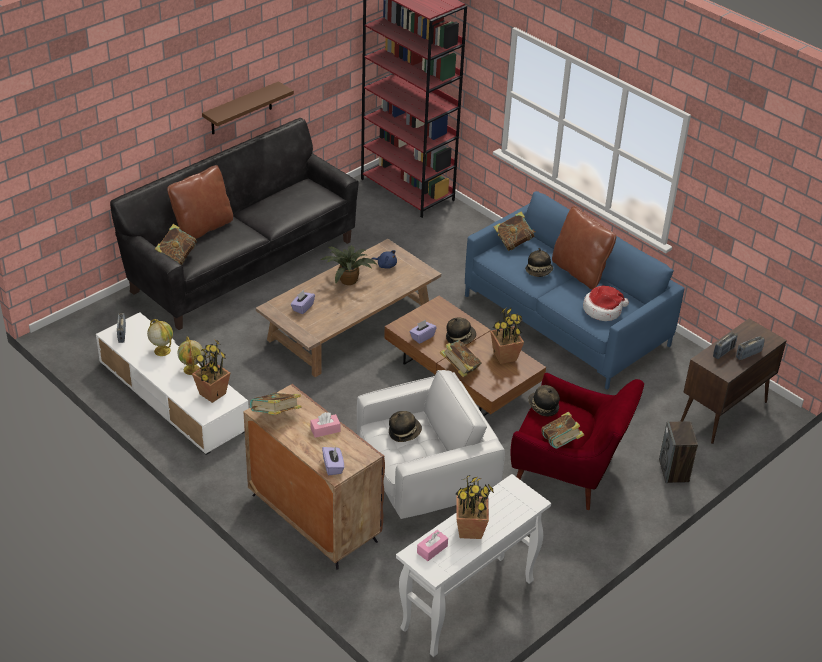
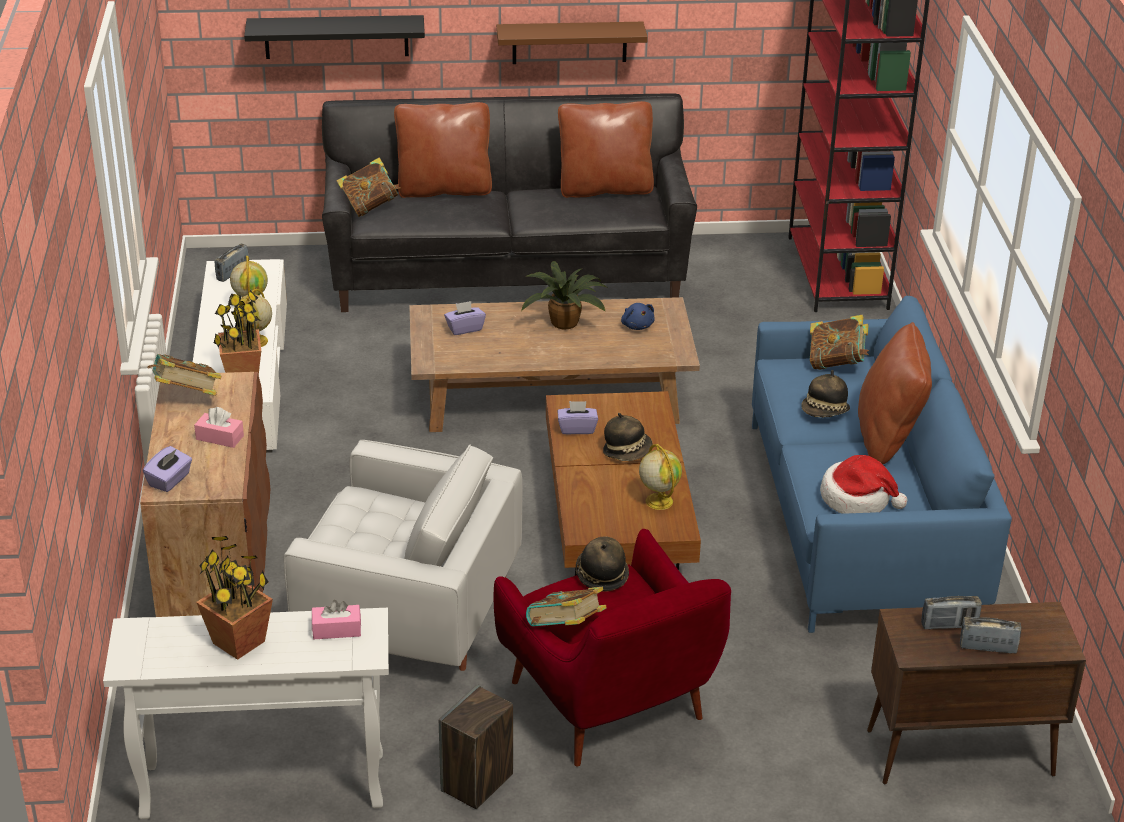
camera: 40 degrees right, 5 degrees down
(112, 156) = (336, 36): none -> black shelf
(290, 191) = (605, 189): none -> brown pillow
(404, 432) = (385, 517): hat -> none
(432, 549) = (161, 637): pink tissue box -> pink tissue box (336, 630)
(459, 369) = (575, 487): book -> none
(504, 356) = (658, 501): potted plant -> globe
(674, 471) = (772, 787): speaker -> speaker (477, 783)

